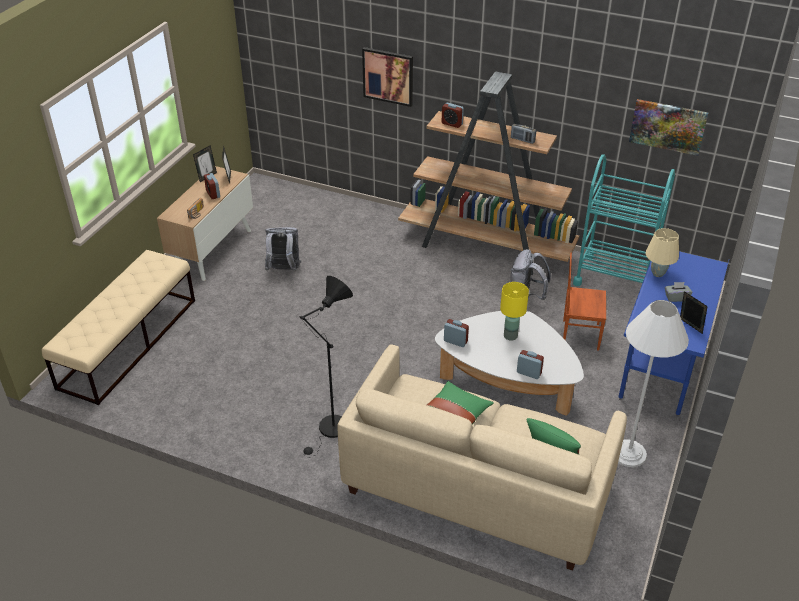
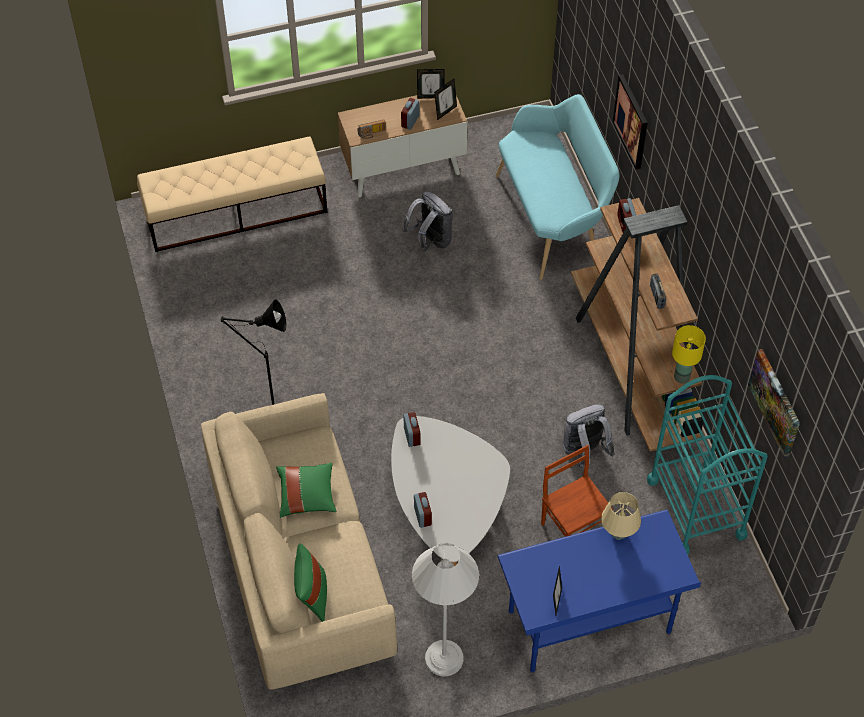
camera: 50 degrees right, 15 degrees up
(337, 215) = (553, 218): none -> turquoise bench
(510, 336) = (459, 472): yellow table lamp -> yellow table lamp (681, 376)
(676, 297) = (593, 568): grey tissue box -> none

